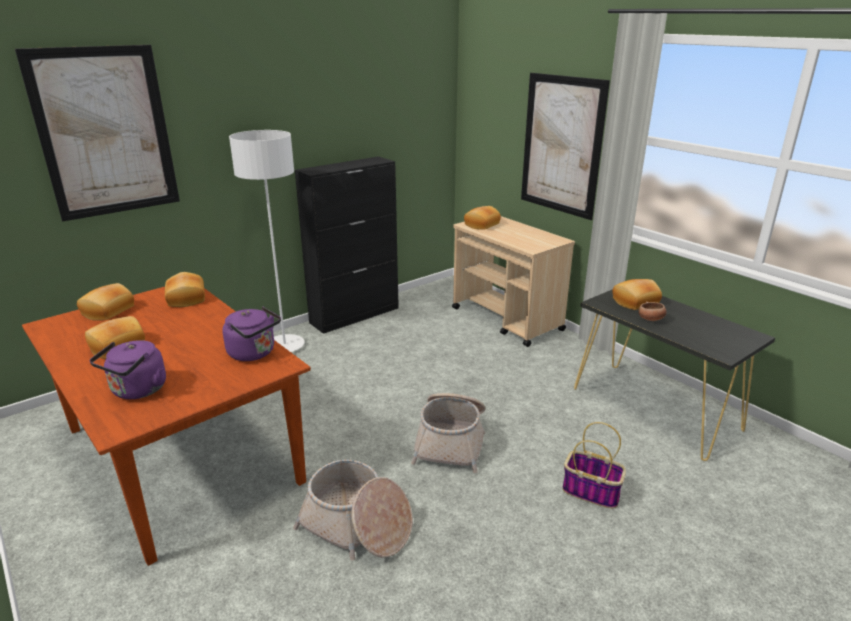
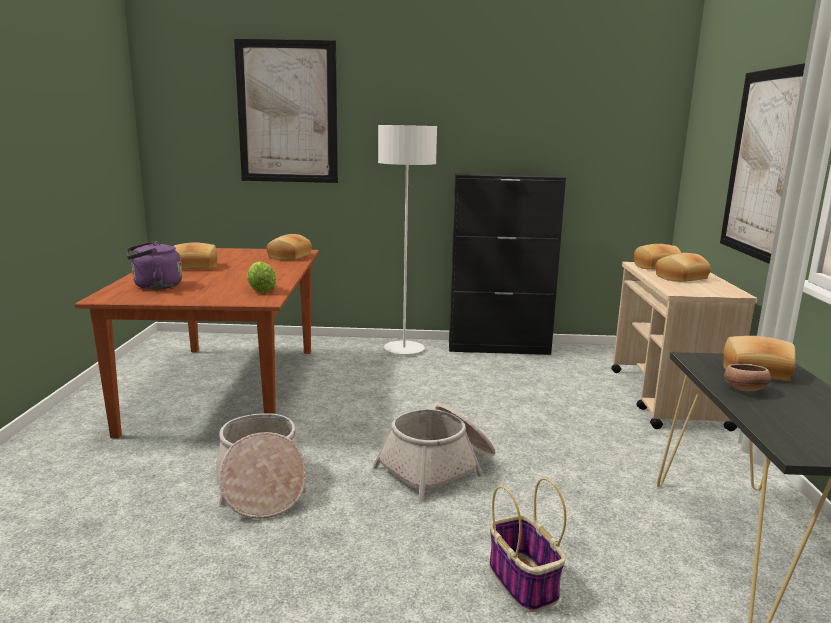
camera: 40 degrees right, 10 degrees down
(109, 311) = (231, 252): bread -> bread (682, 278)
(254, 353) = (260, 290): purple kettle -> lettuce

